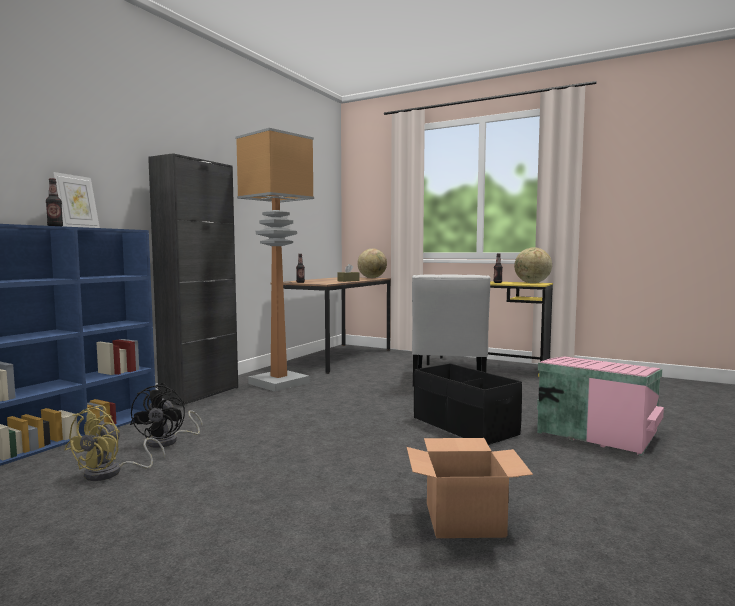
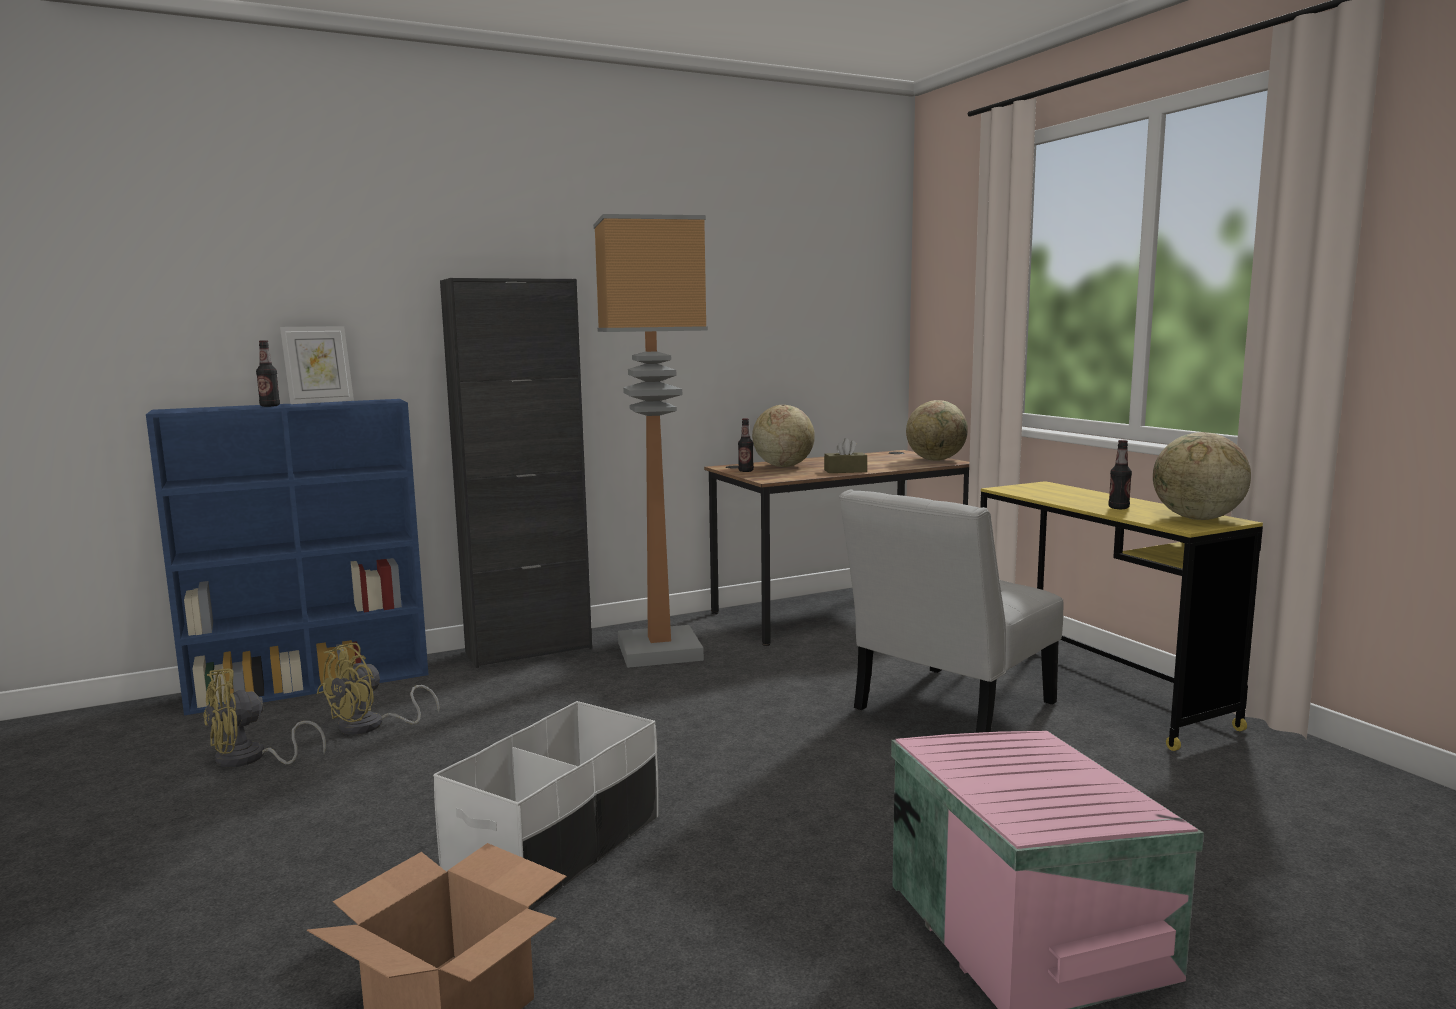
camera: 35 degrees right, 5 degrees up
(169, 441) = (371, 726): black fan -> yellow fan
(311, 281) = (783, 466): none -> globe
(387, 457) = (557, 848): none -> white storage box
(464, 426) = (783, 825): black storage box -> none

